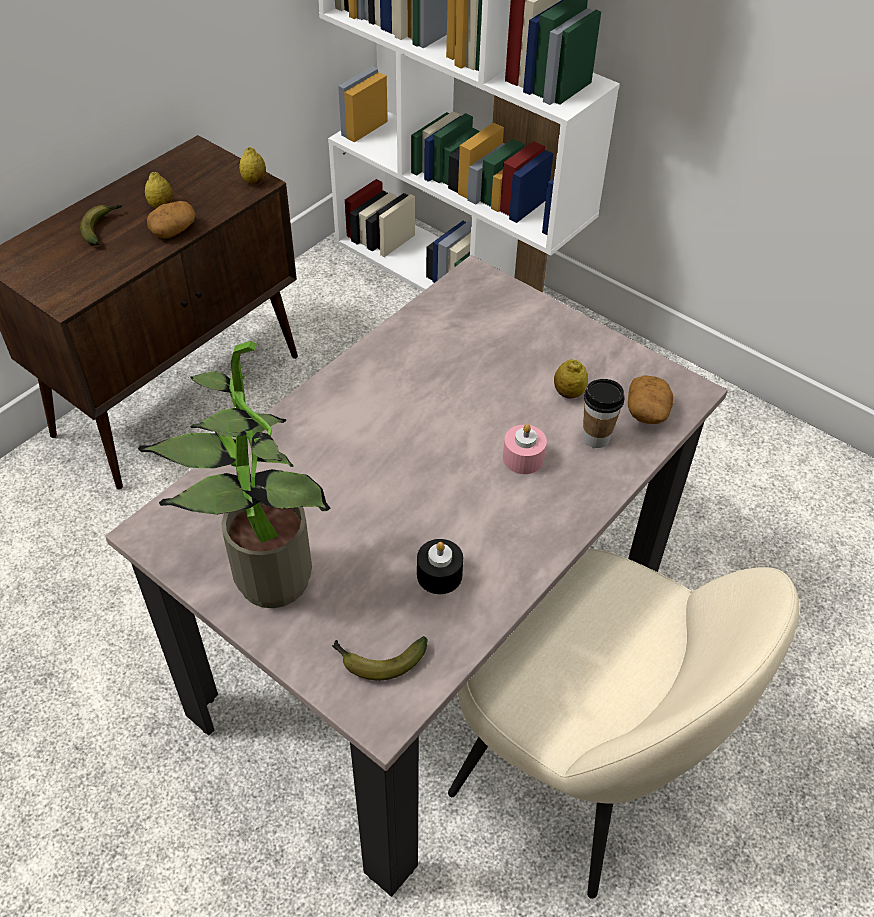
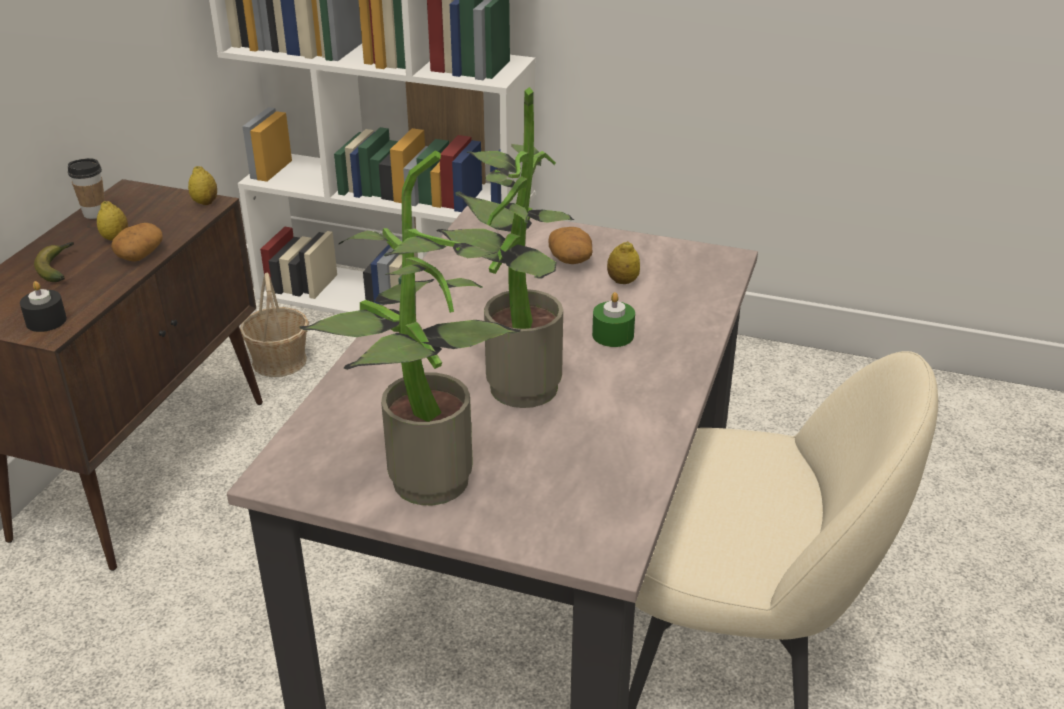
camera: 20 degrees left, 15 degrees down
(329, 316) = (280, 361): none -> basket
(377, 660) = (575, 514): banana -> none
(399, 491) = (512, 385): none -> potted plant
(439, 575) = (592, 436): black candle -> black candle (46, 321)
(523, 458) = (613, 335): pink candle -> green candle
(596, 438) = (668, 307): cup -> cup (95, 213)
(647, 412) = (701, 279): potato -> potato (571, 259)

